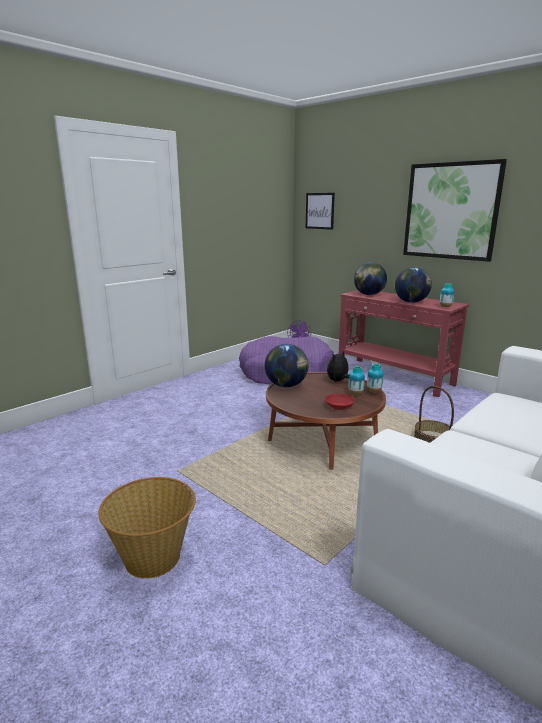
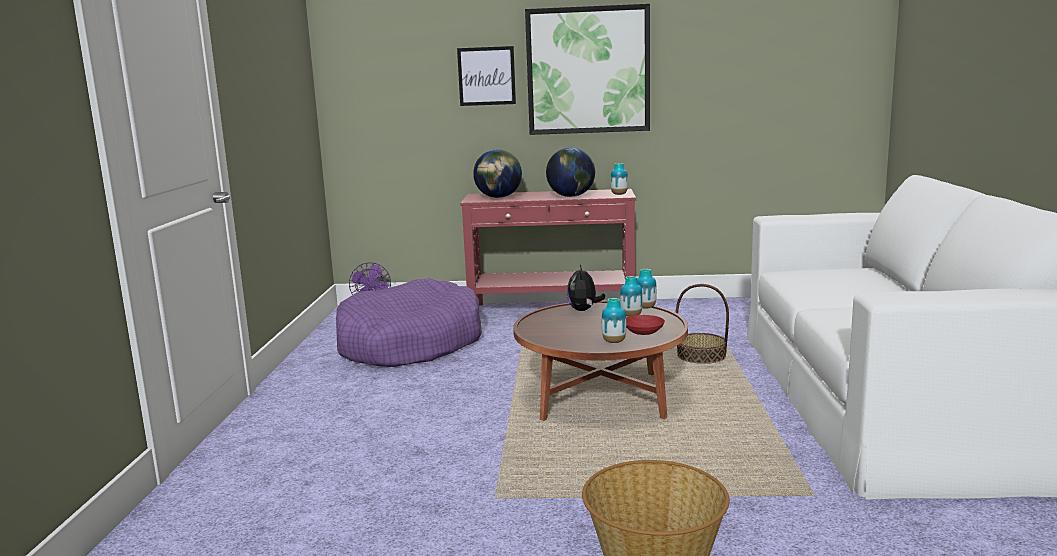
camera: 40 degrees left, 5 degrees down
(286, 385) = (540, 330): globe -> none
(308, 407) = (614, 342): none -> vase
(319, 211) = (370, 81): picture -> picture (486, 76)

